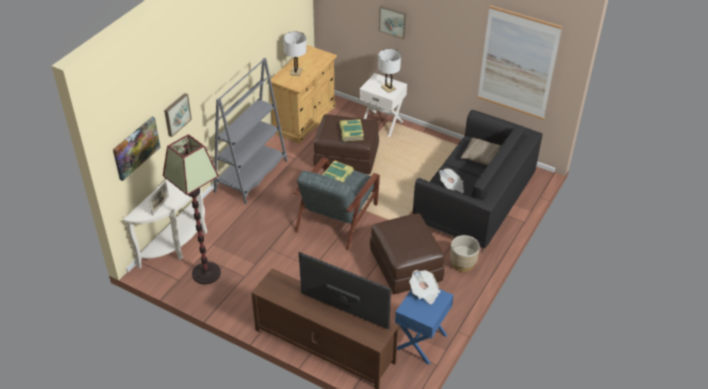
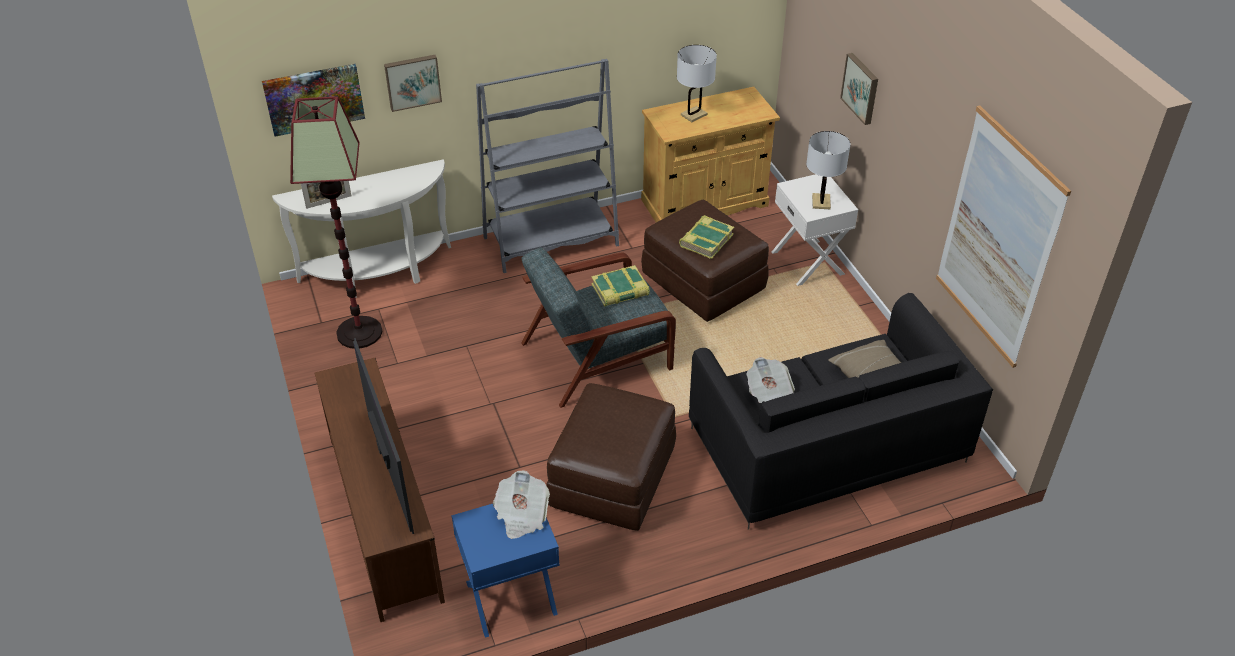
camera: 40 degrees right, 0 degrees up
(462, 264) = (699, 527): beige planter -> none

